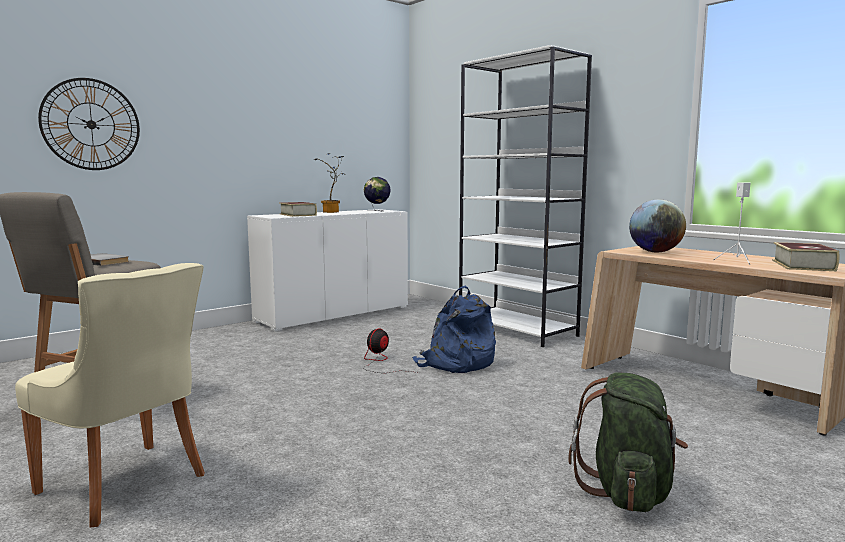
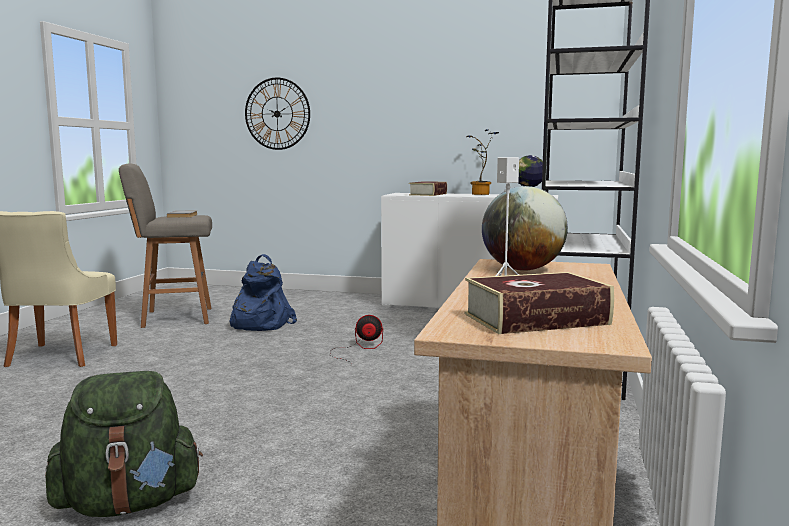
camera: 55 degrees right, 0 degrees up
(456, 363) = (402, 372): blue backpack -> blue backpack (259, 324)

